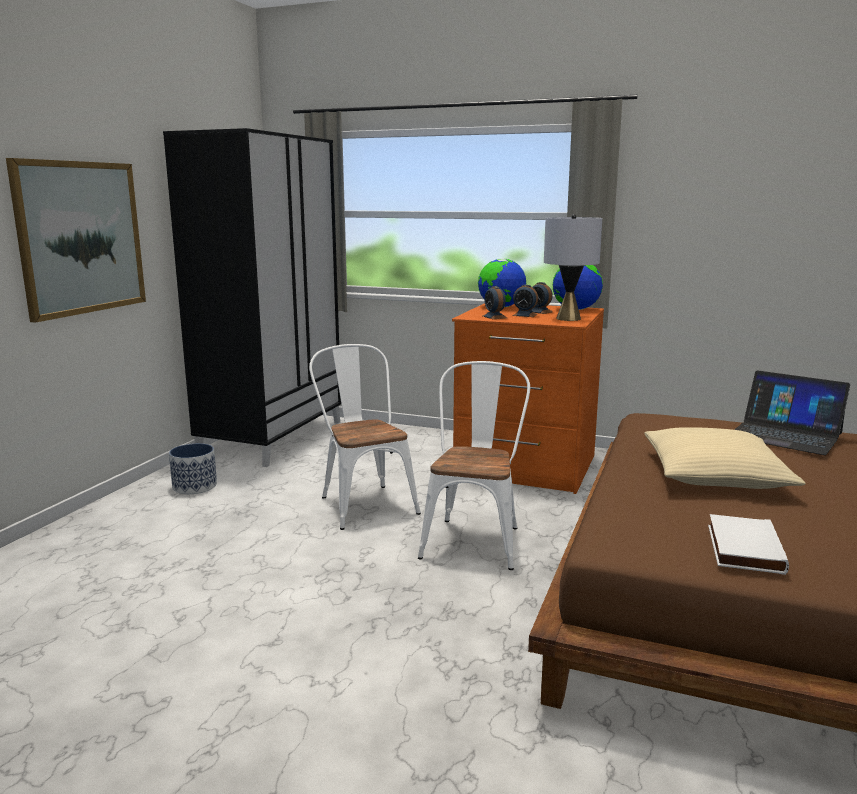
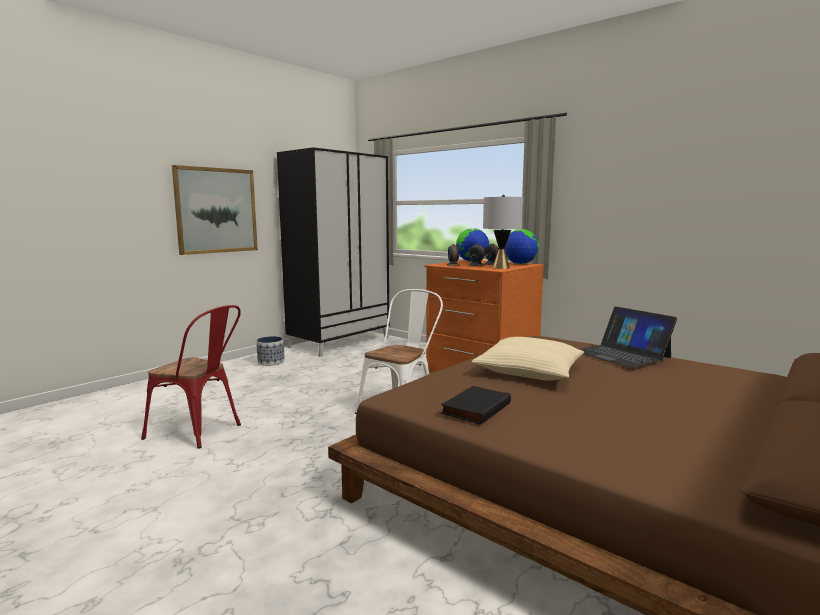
camera: 20 degrees right, 5 degrees down
(205, 636) = (200, 432): none -> red chair
(364, 502) = (355, 381): white chair -> none
(742, 548) = (475, 408): white book -> black book

